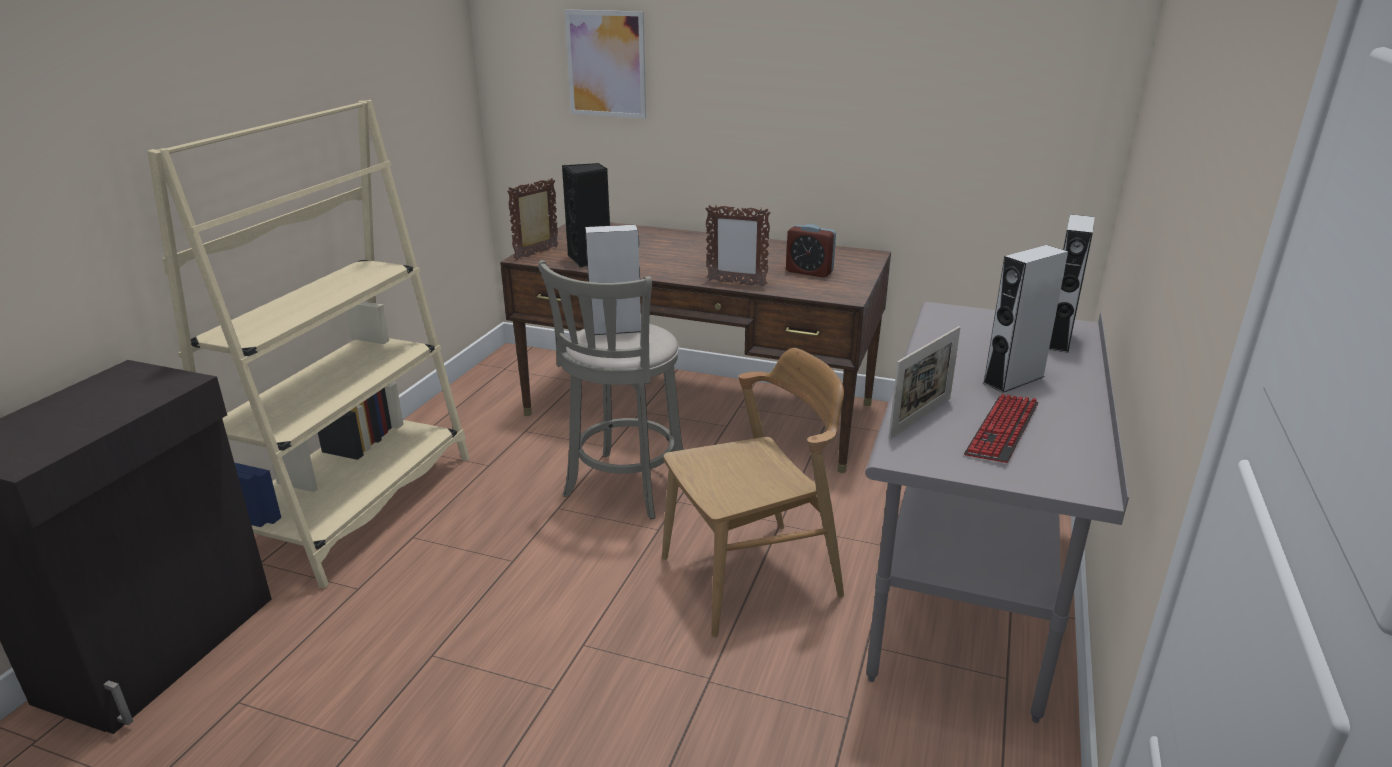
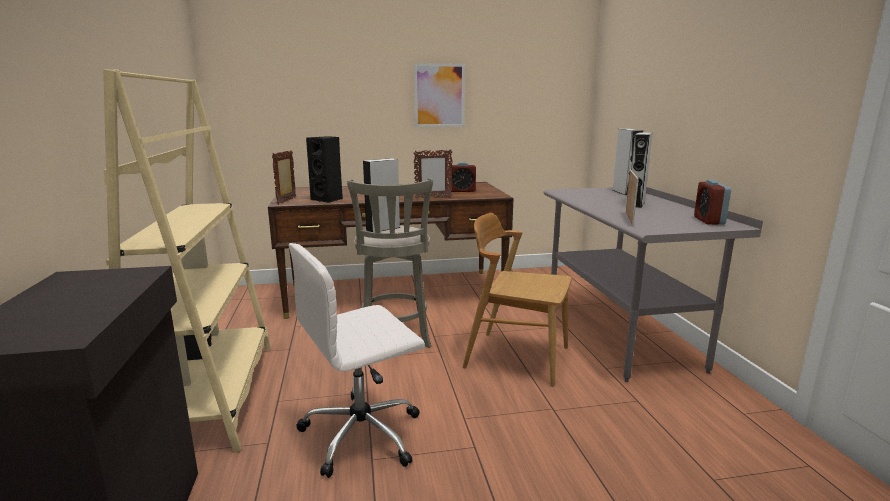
camera: 30 degrees left, 10 degrees down
(454, 618) = (363, 434): none -> white office chair
(606, 64) = (302, 84): picture -> picture (439, 95)
(751, 577) = (516, 357): brown chair -> brown chair turned 105 degrees counterclockwise
(1002, 430) = (667, 217): keyboard -> none
(1062, 461) = (709, 221): none -> alarm clock

